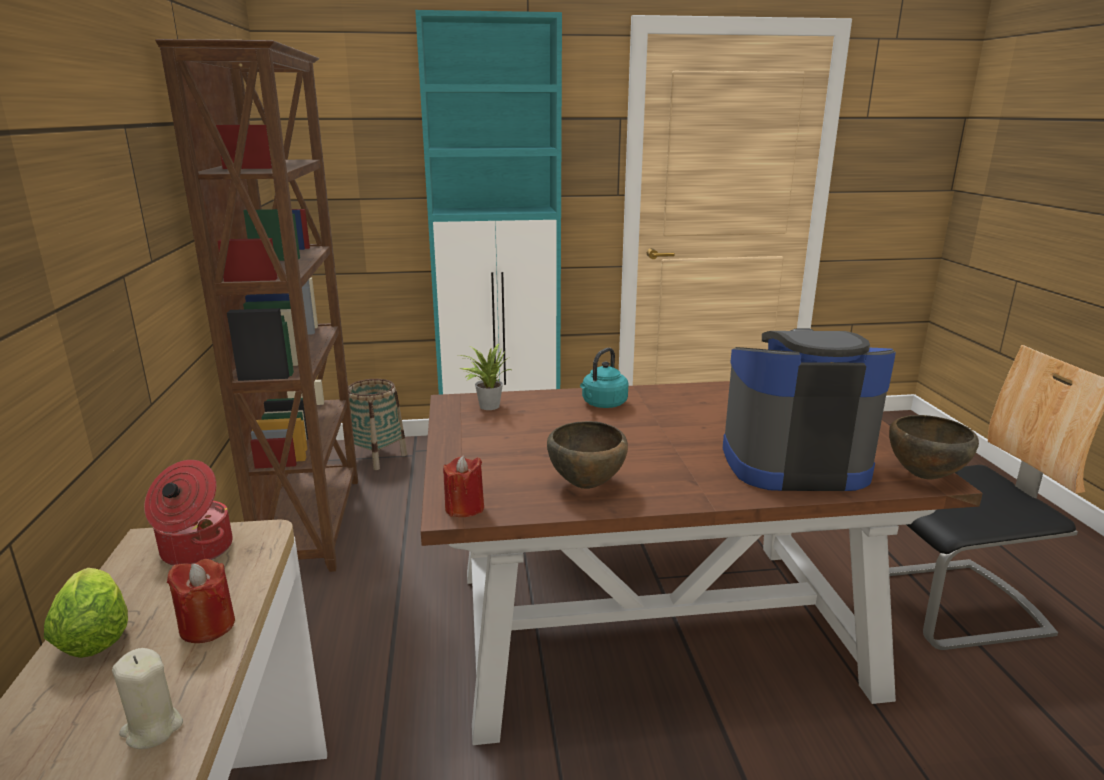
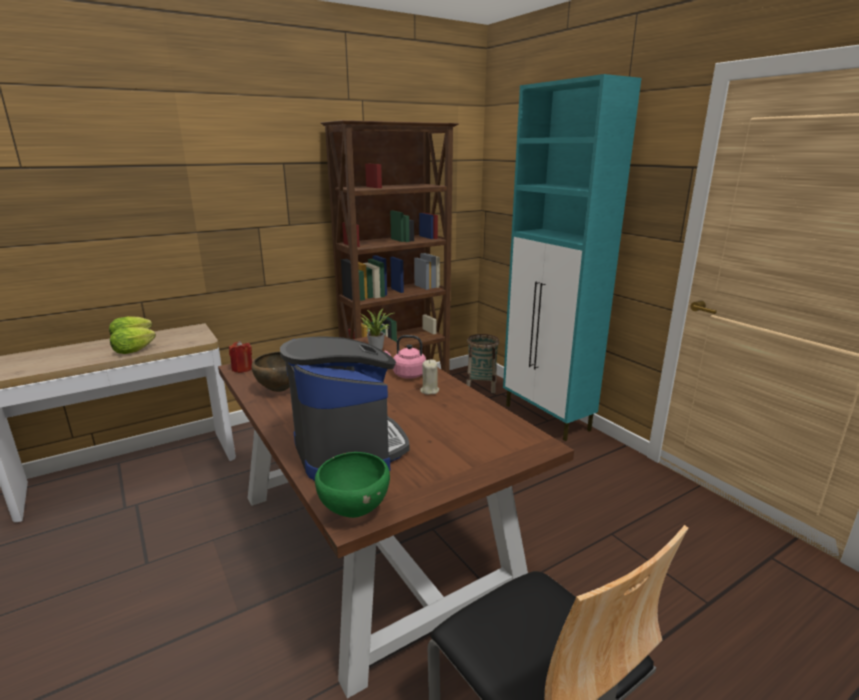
camera: 65 degrees right, 0 degrees up
(152, 728) = (79, 359): beige candle -> beige candle (429, 390)
(195, 550) = (189, 335): cooking pot -> none
(207, 626) = (136, 350): red candle -> lettuce
(603, 404) = (407, 374): turquoise kettle -> pink kettle
(923, 476) = (354, 511): brown bowl -> green bowl

